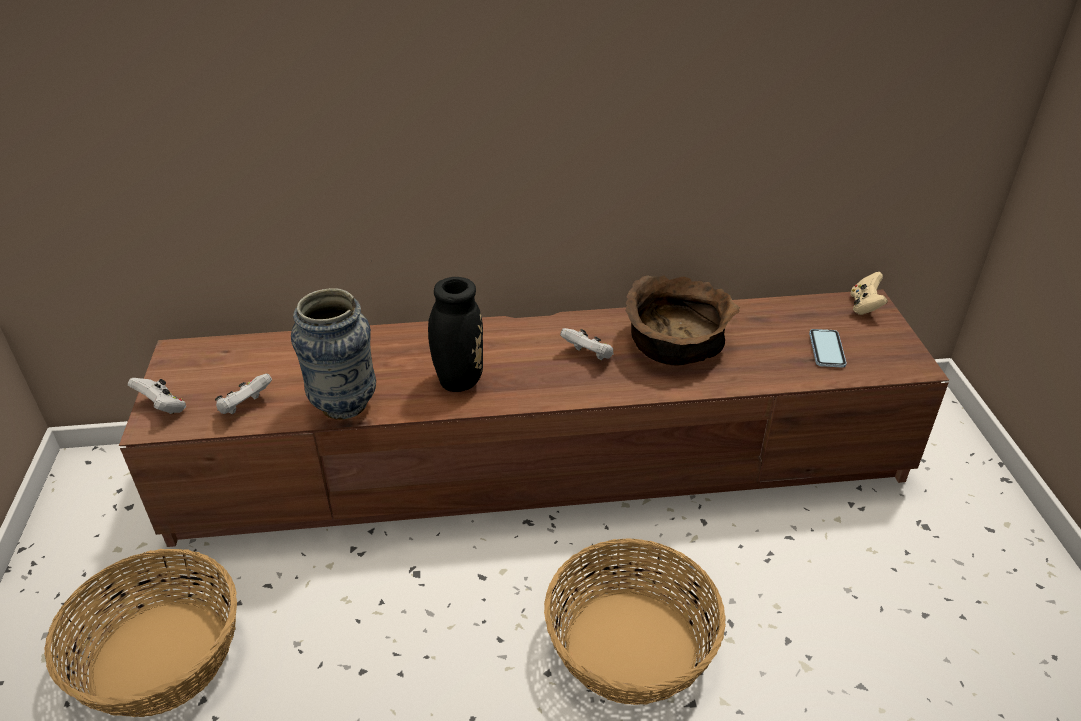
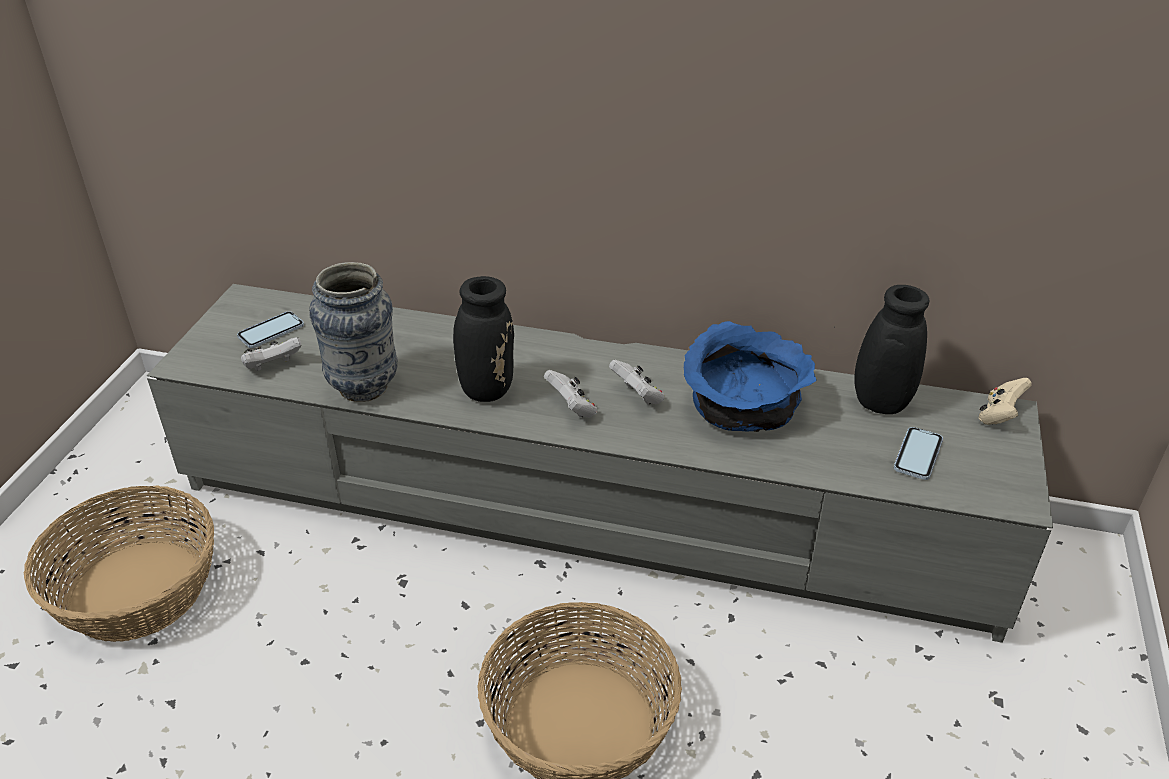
camera: 20 degrees right, 0 degrees up
(163, 408) = (202, 350): white game controller -> white game controller (572, 408)
(224, 375) = (271, 331): none -> phone
(541, 465) = (585, 508): brown tv stand -> grey tv stand
(676, 343) = (743, 406): brown bowl -> blue bowl
(774, 318) = (876, 404): none -> black vase

